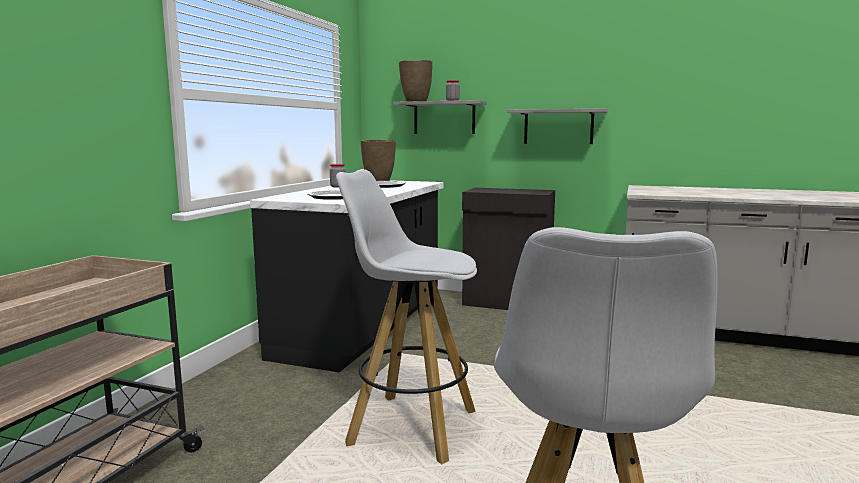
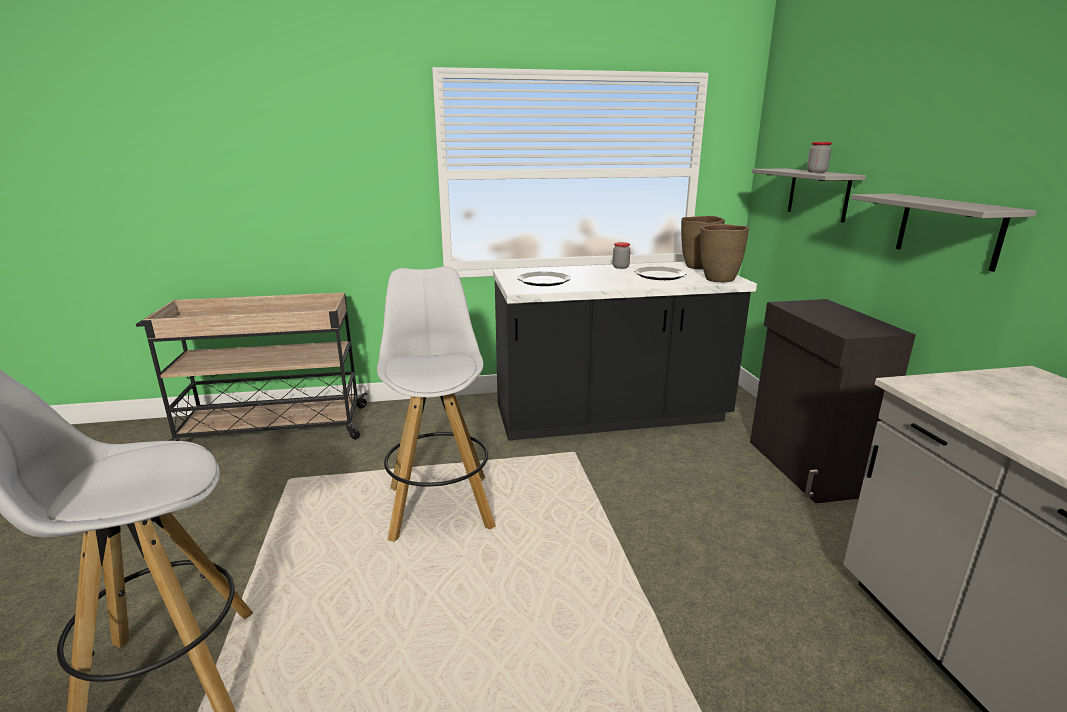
camera: 60 degrees right, 10 degrees up
(416, 101) = (782, 169): brown vase -> brown vase (718, 279)

